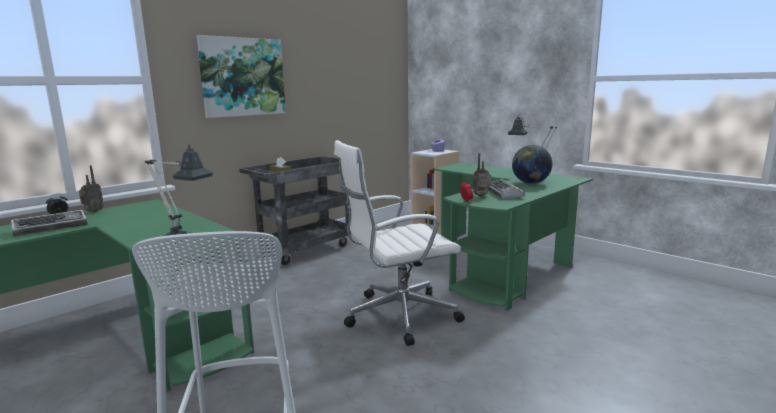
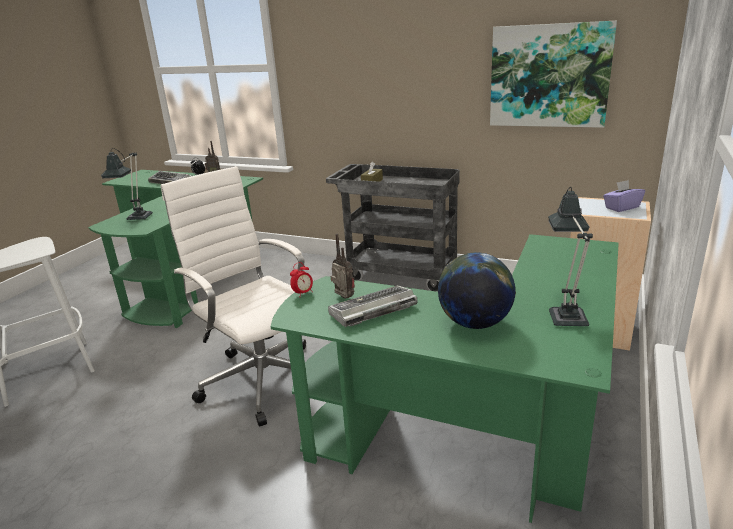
camera: 70 degrees right, 10 degrees up
(243, 77) = (360, 63): picture -> picture (549, 76)

